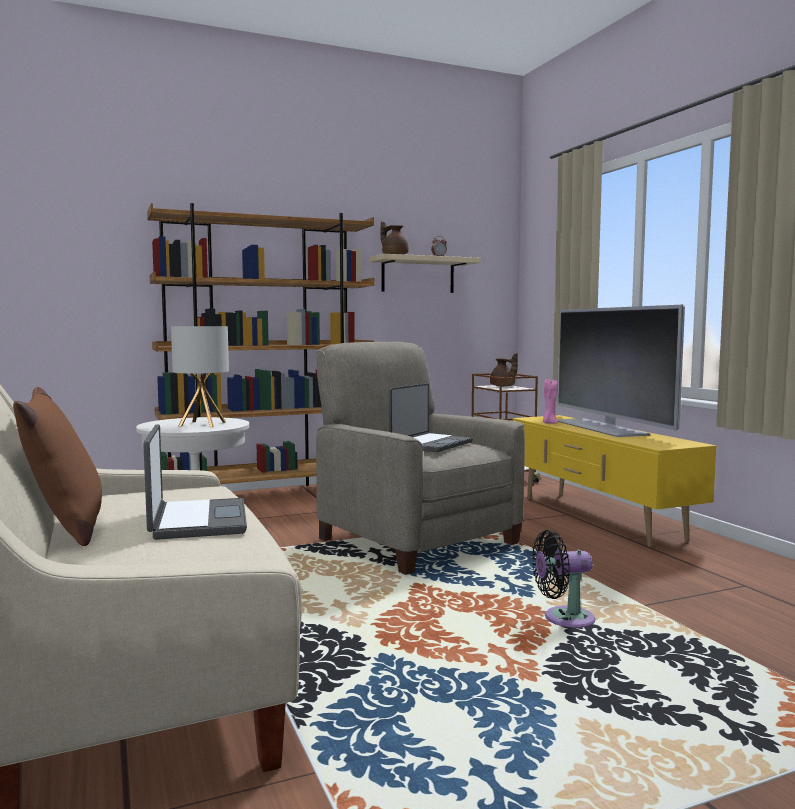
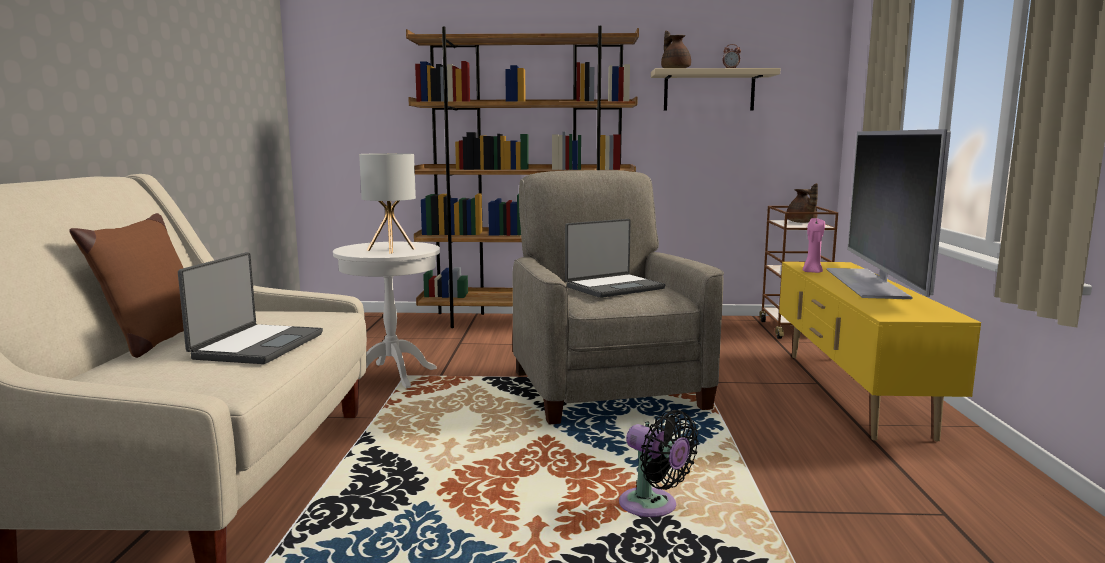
camera: 25 degrees right, 5 degrees up
(563, 619) = (653, 507): black fan -> black fan turned 150 degrees counterclockwise

